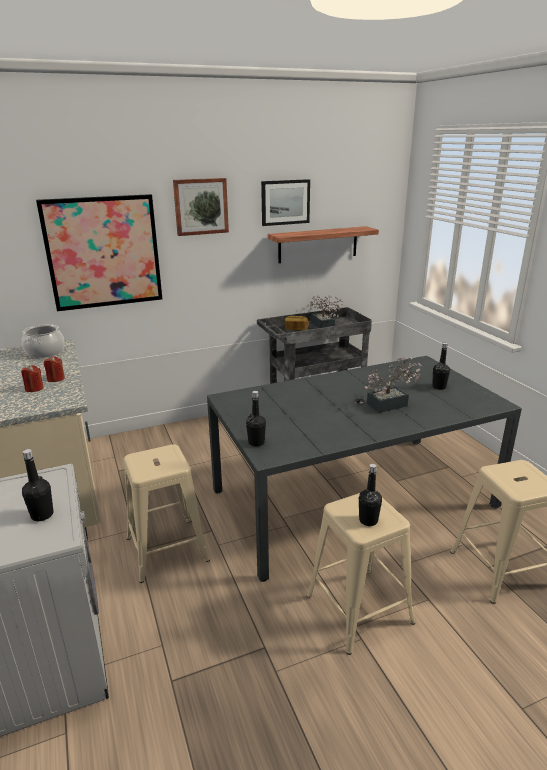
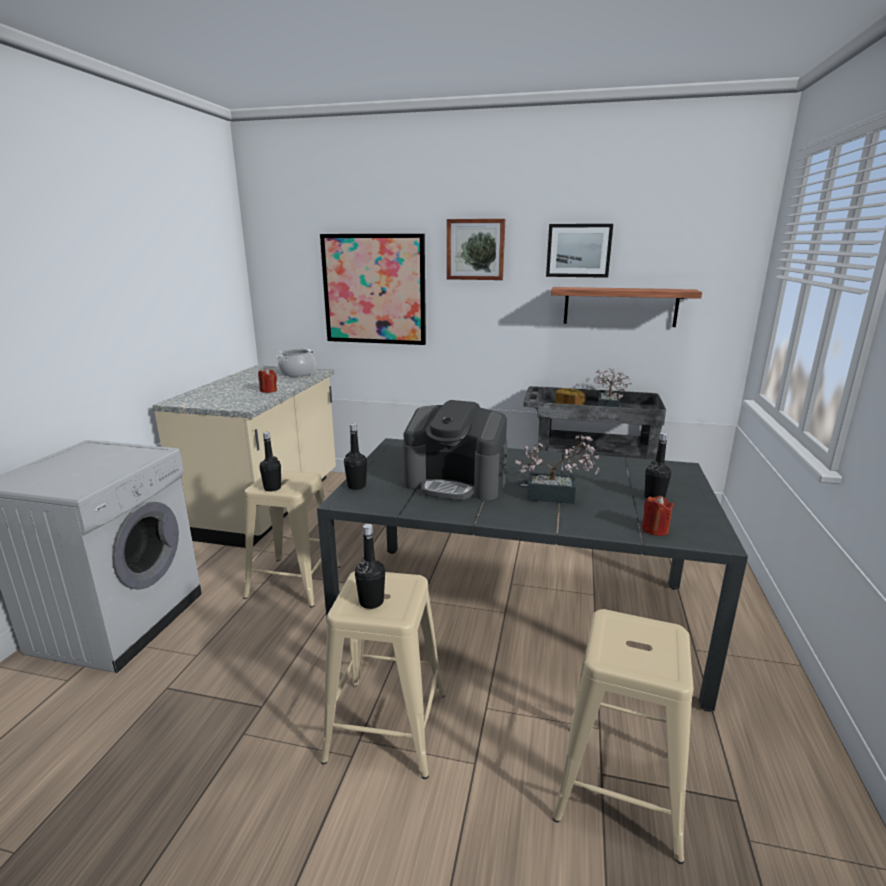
camera: 35 degrees right, 5 degrees down
(34, 388) = (243, 393): red candle -> red candle (655, 530)
(42, 515) = (99, 473): black bottle -> black bottle (272, 488)
(318, 415) = (456, 482): none -> coffee machine

